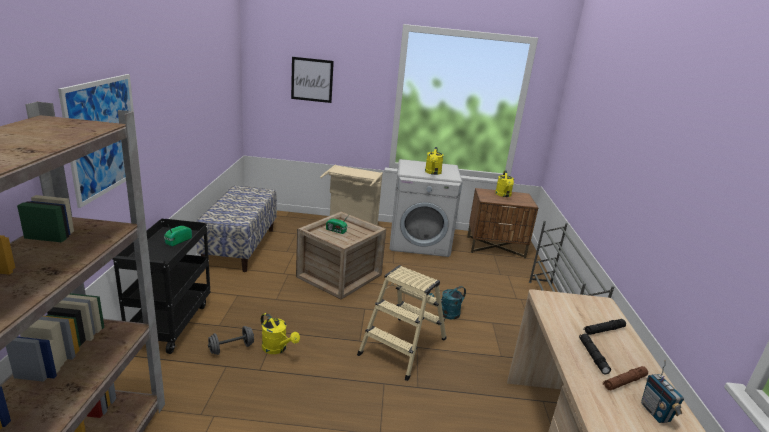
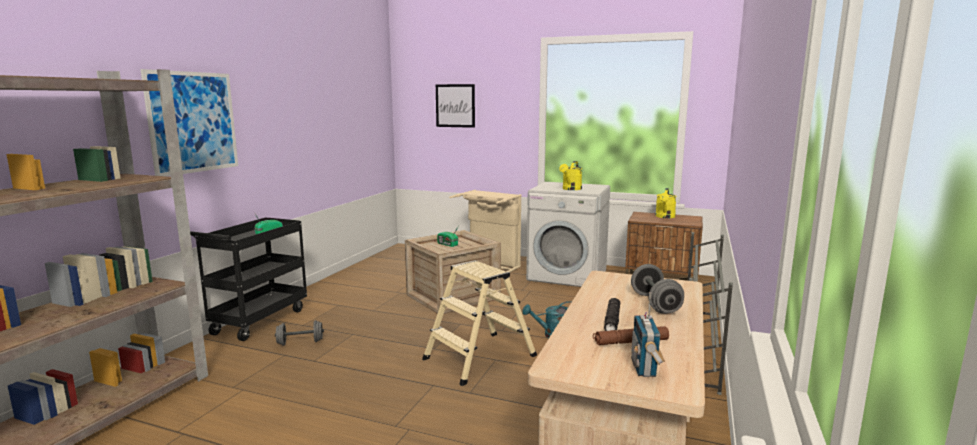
camera: 20 degrees right, 10 degrees down
(240, 247) = (369, 271): bench -> none
(277, 348) = (344, 347): yellow watering can -> none
(603, 330) = (655, 303): black flashlight -> grey dumbbell

